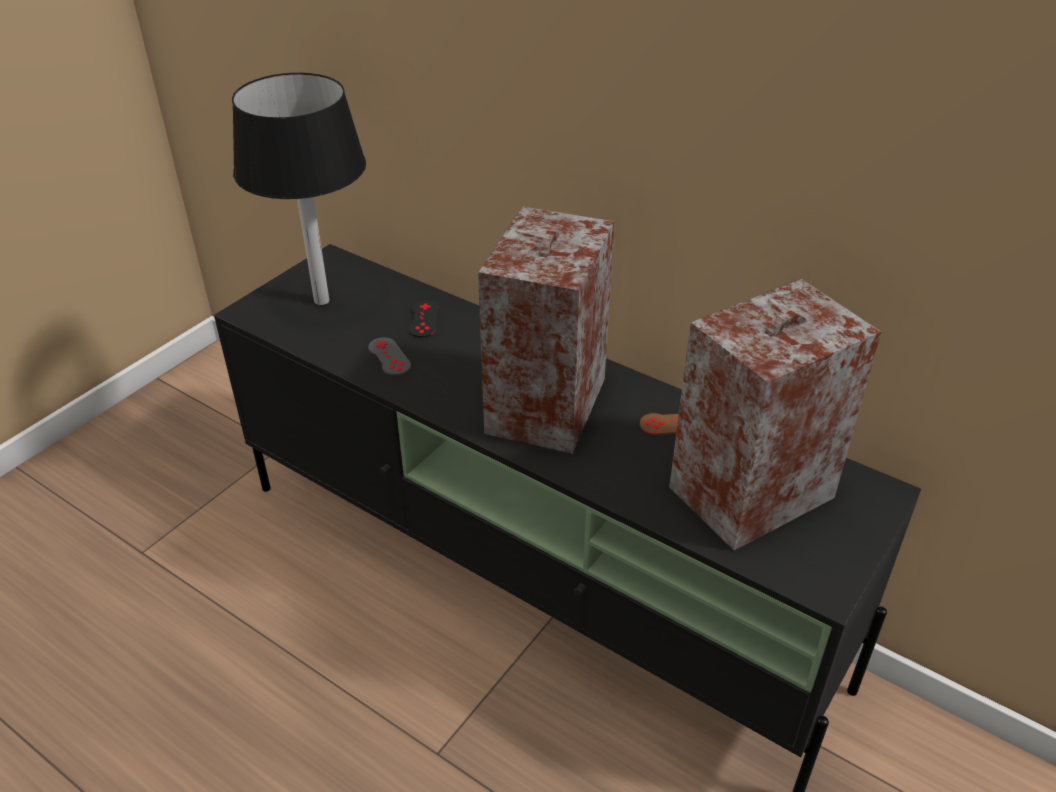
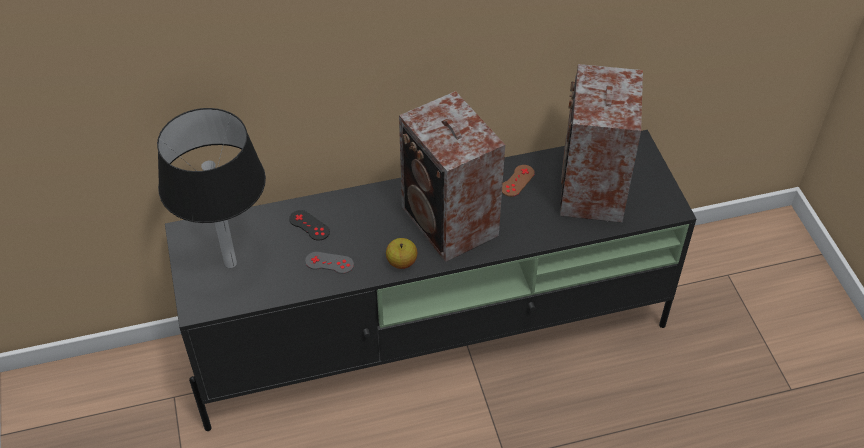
camera: 50 degrees left, 10 degrees up
(446, 403) = (401, 262): none -> apple

